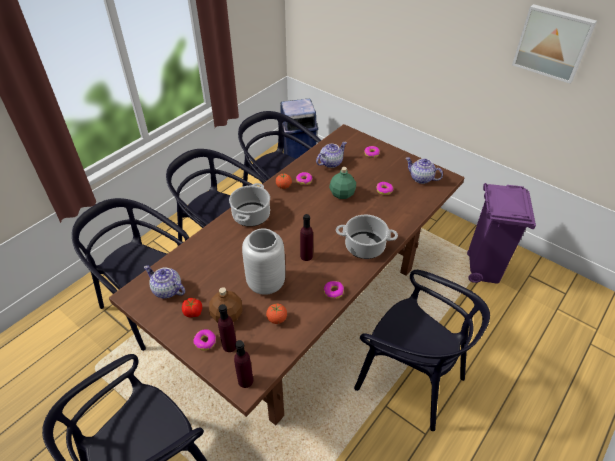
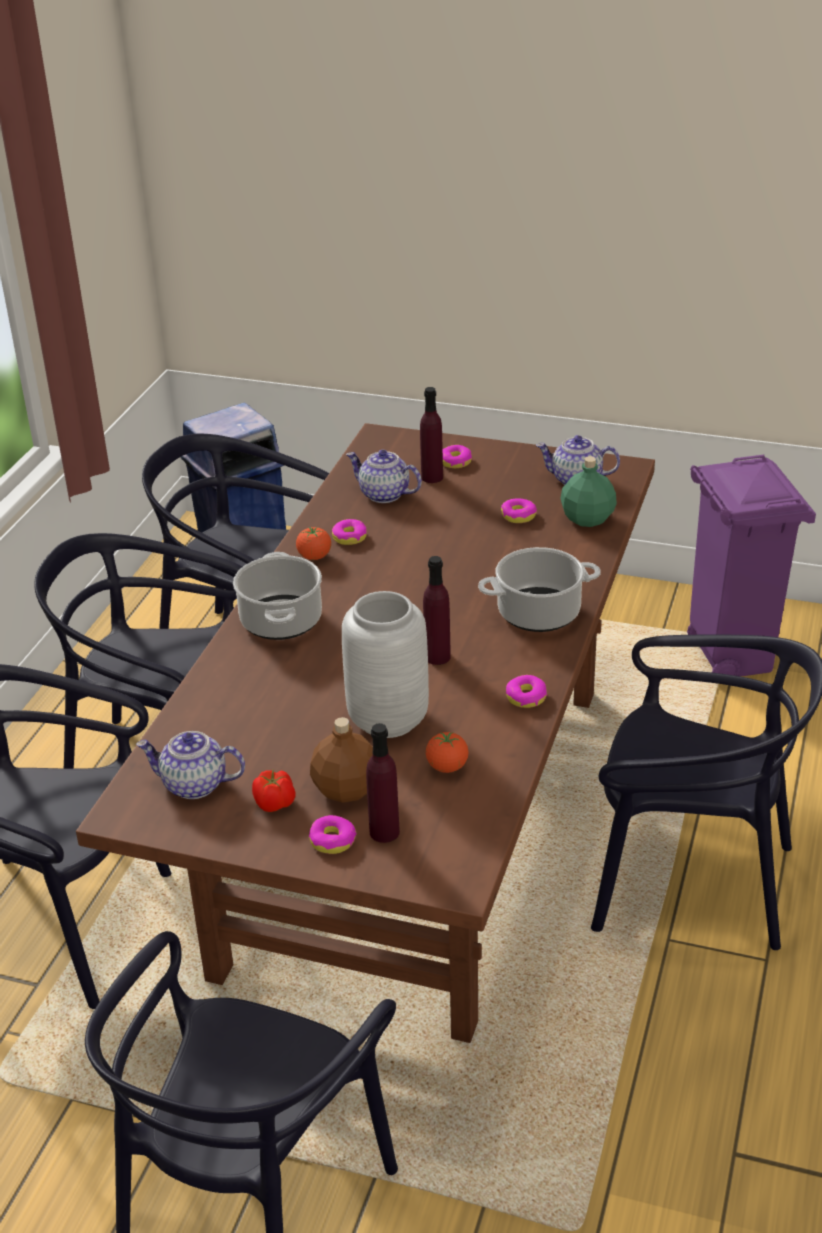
camera: 20 degrees left, 10 degrees down
(245, 380) = (451, 873): purple bottle -> purple bottle (432, 477)
(331, 162) = (383, 494): teapot -> teapot turned 90 degrees counterclockwise
(342, 194) = (440, 541): green bottle -> green bottle (587, 518)
(553, 43) = (741, 173): picture -> none

